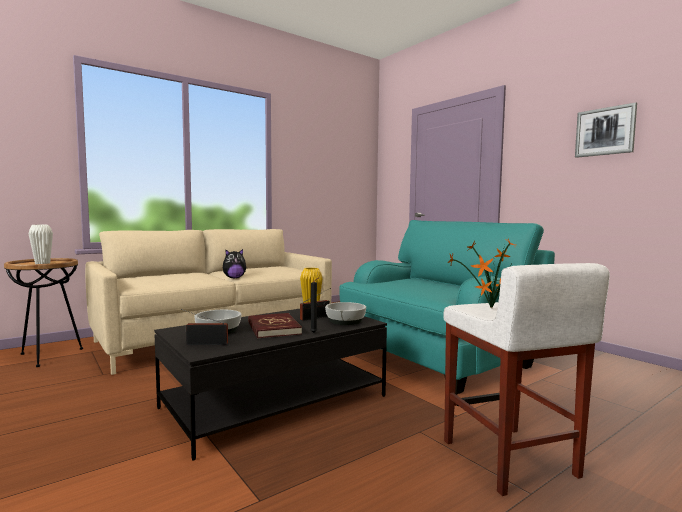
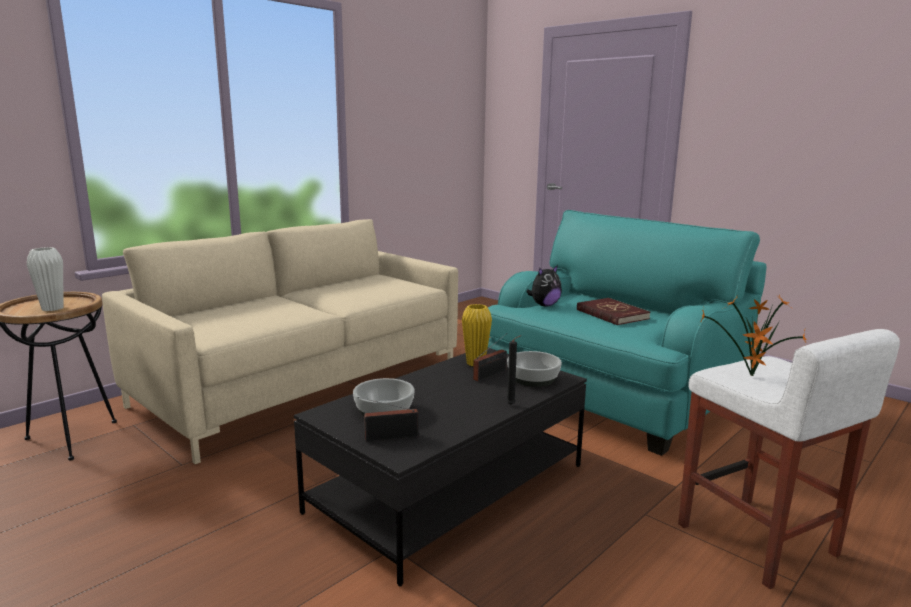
camera: 10 degrees left, 10 degrees up
(234, 278) = (335, 307): plush toy -> plush toy (544, 305)
(273, 328) = (452, 400): red book -> red book (611, 314)
(605, 131) = (828, 96): picture -> none

